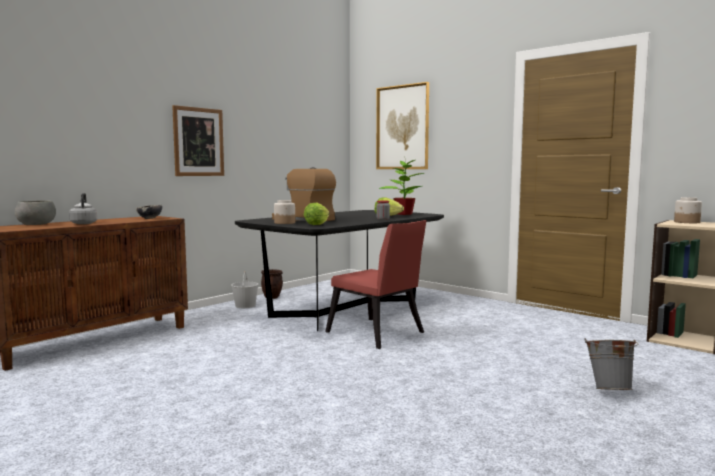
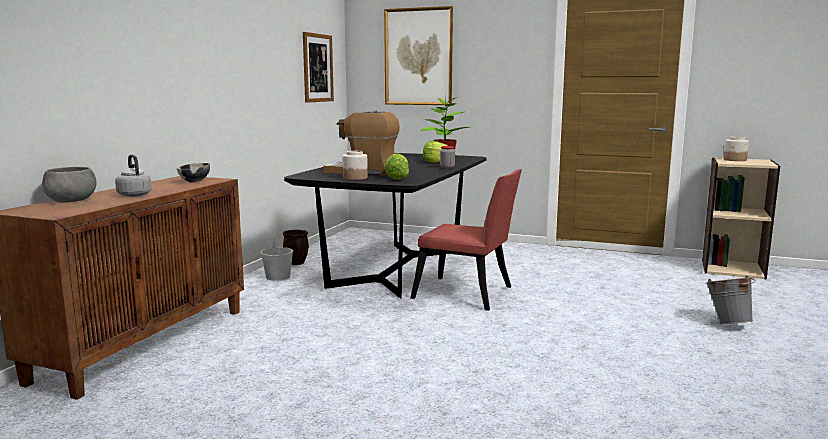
camera: 20 degrees left, 5 degrees up
(198, 142) = (215, 77): picture -> picture (317, 68)

